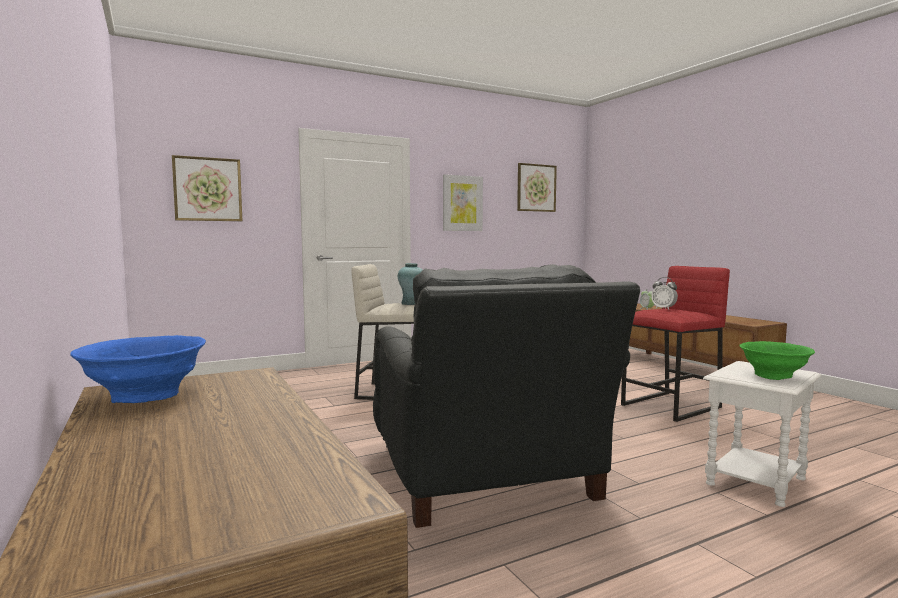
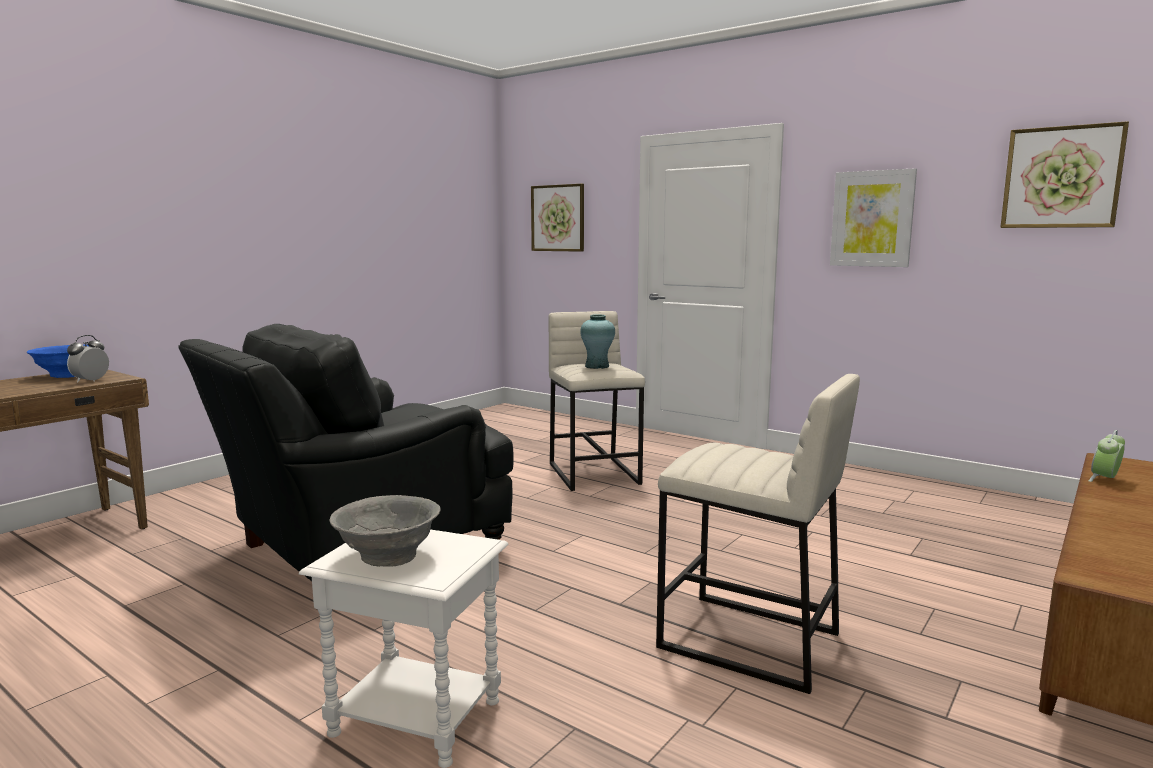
camera: 65 degrees right, 5 degrees up
(663, 309) = (744, 450): alarm clock -> alarm clock (90, 381)
(671, 406) = (749, 640): red stool -> beige stool
(774, 376) = (388, 558): green bowl -> grey bowl

